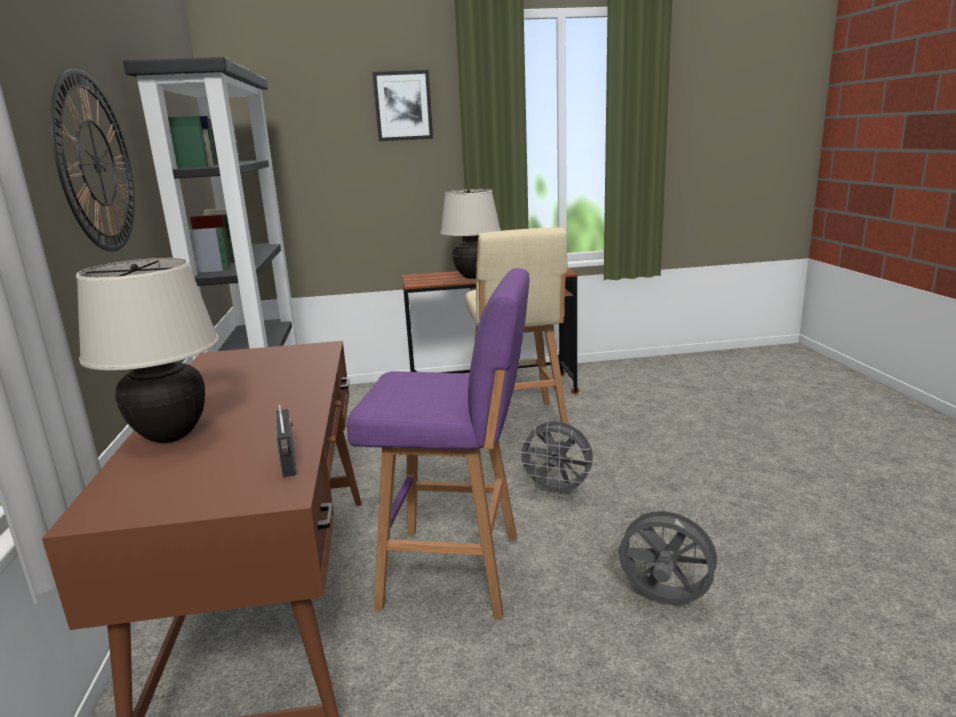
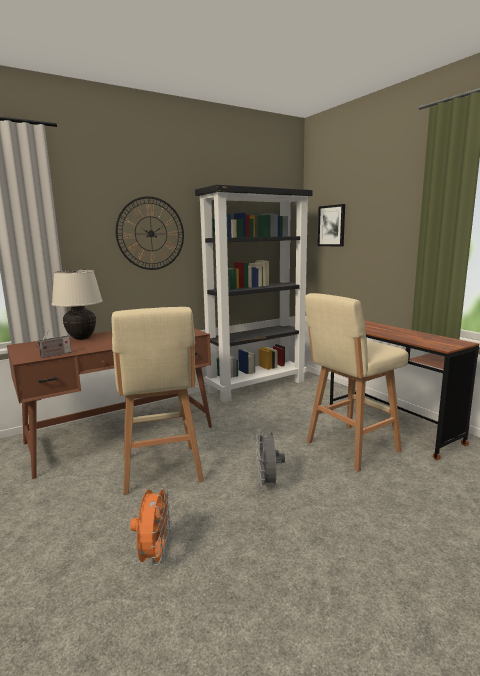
camera: 65 degrees right, 5 degrees down
(403, 106) = (394, 202): picture -> picture (331, 226)
(457, 571) = (161, 470): purple stool -> beige stool
(473, 277) = (383, 331): beige table lamp -> none
(664, 600) = (155, 556): grey fan -> orange fan

